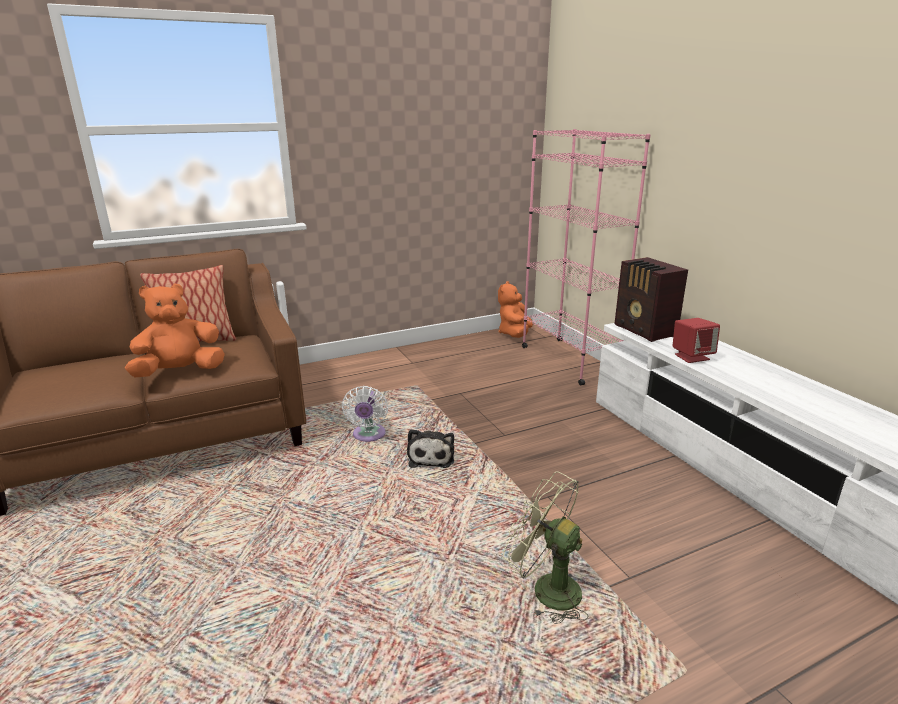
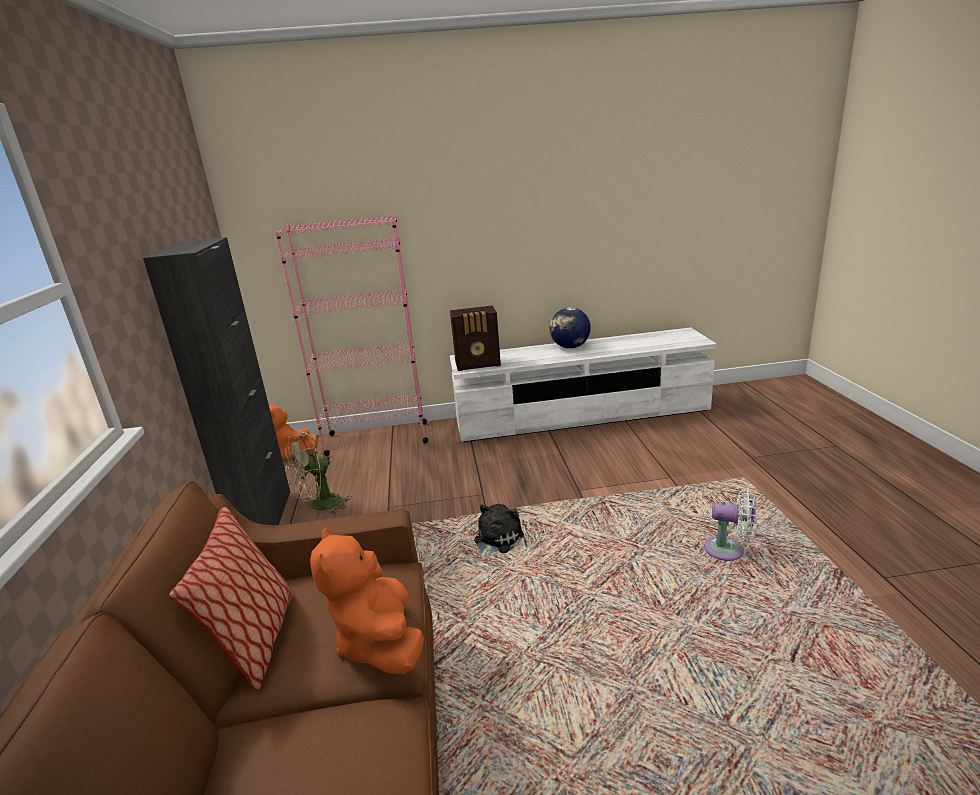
camera: 70 degrees left, 0 degrees up
(368, 435) = (433, 579): white fan -> white fan (728, 550)
(425, 350) = (263, 517): none -> black cabinet
(431, 457) = (496, 540): plush toy -> plush toy turned 75 degrees counterclockwise
(546, 588) = (678, 510): green fan -> green fan (320, 506)
(691, 357) = (533, 360): red speaker -> none
(767, 373) = (570, 347): none -> globe

